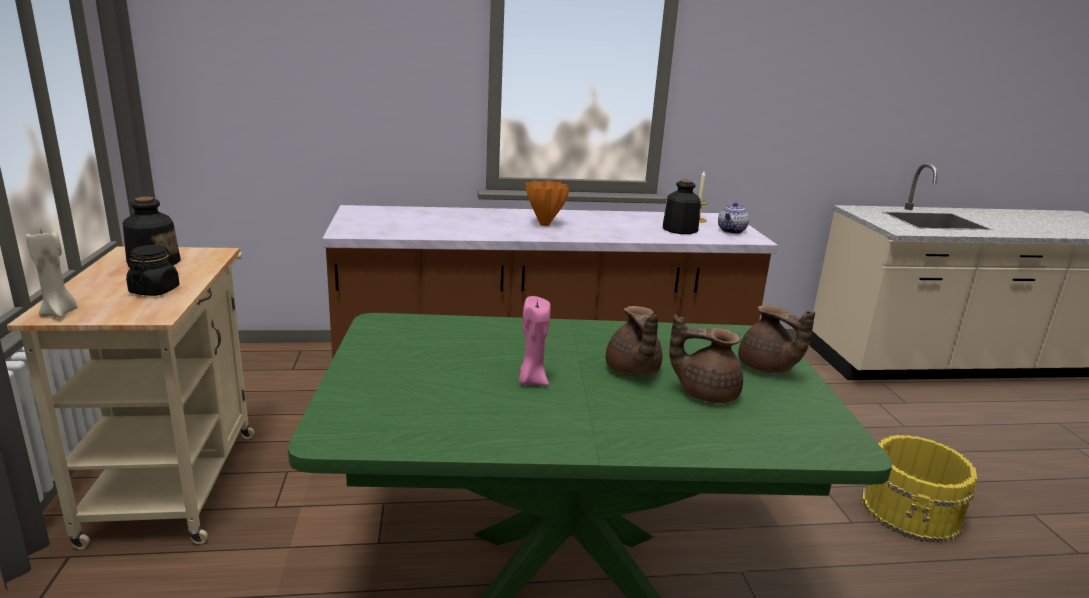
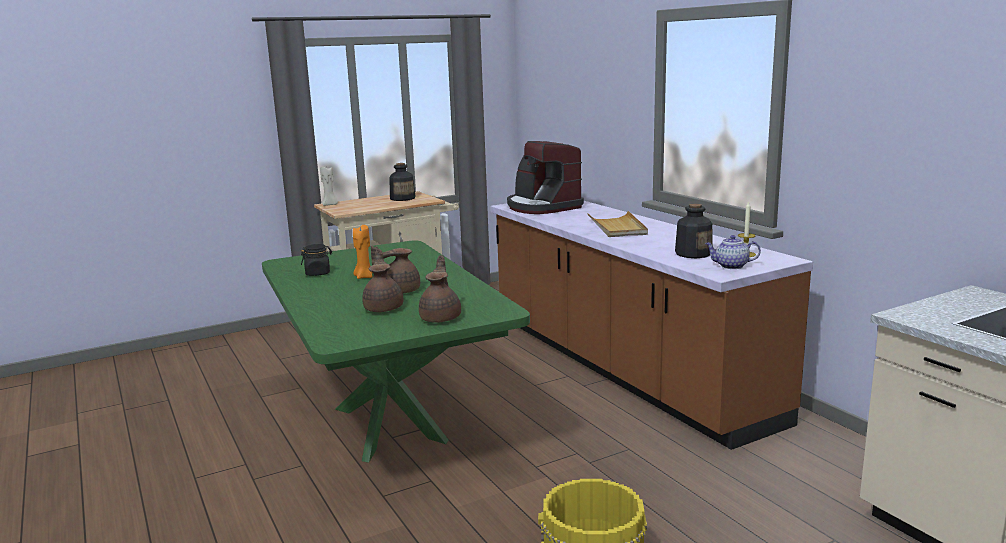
camera: 70 degrees right, 5 degrees down
(155, 290) = (368, 206): black jar -> black jar (318, 273)
(387, 223) = (542, 207): none -> coffee machine
(532, 381) = (364, 277): pink candle -> orange candle
(545, 224) = (617, 227): orange vase -> beige tray
(766, 368) = (441, 318): brown teapot -> brown teapot turned 150 degrees clockwise

